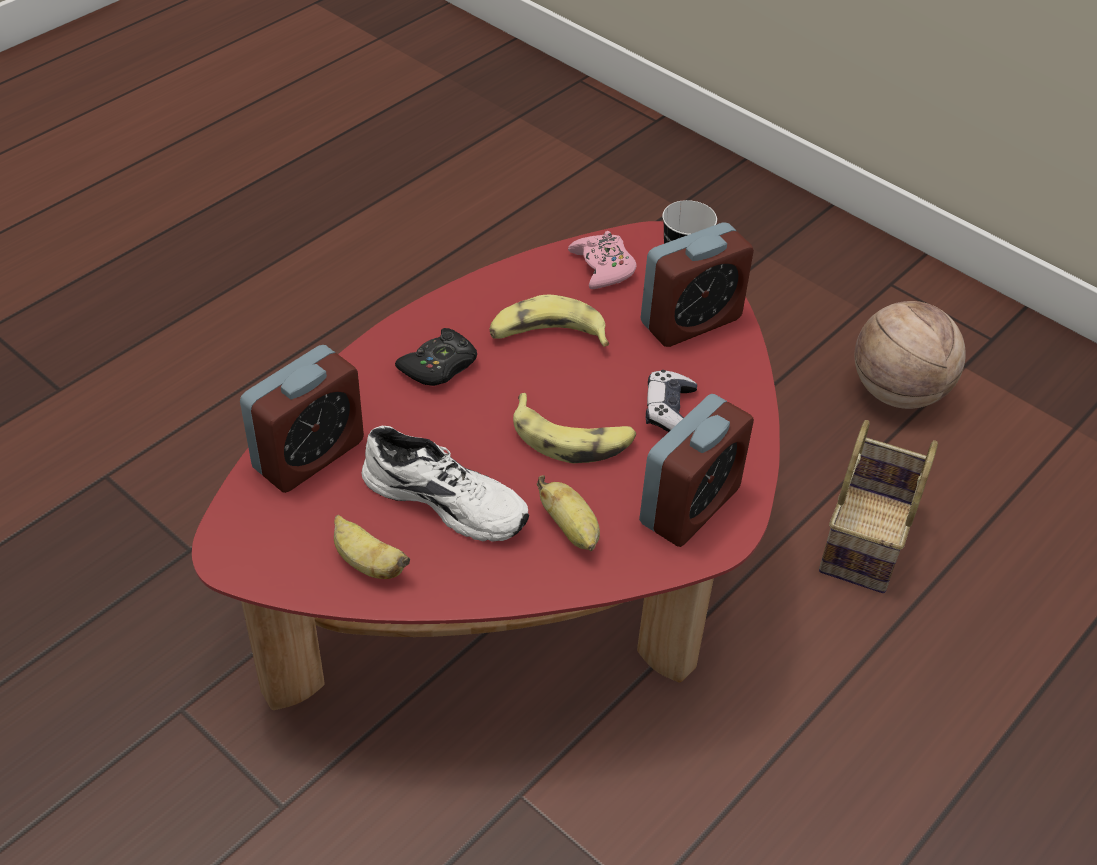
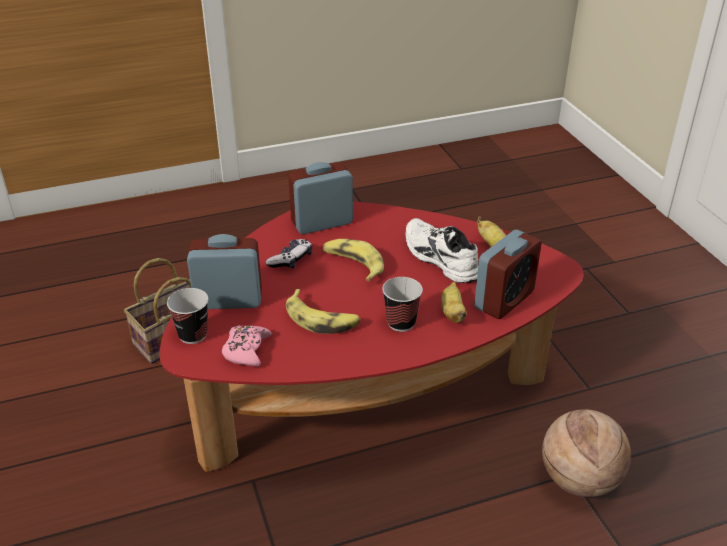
camera: 150 degrees left, 10 degrees down
(309, 455) = (504, 300): alarm clock -> alarm clock turned 150 degrees clockwise
(439, 366) = (401, 323): black game controller -> cup
(571, 530) = (386, 230): banana -> banana (452, 313)
(897, 392) = (53, 404): basketball -> basketball (579, 480)

